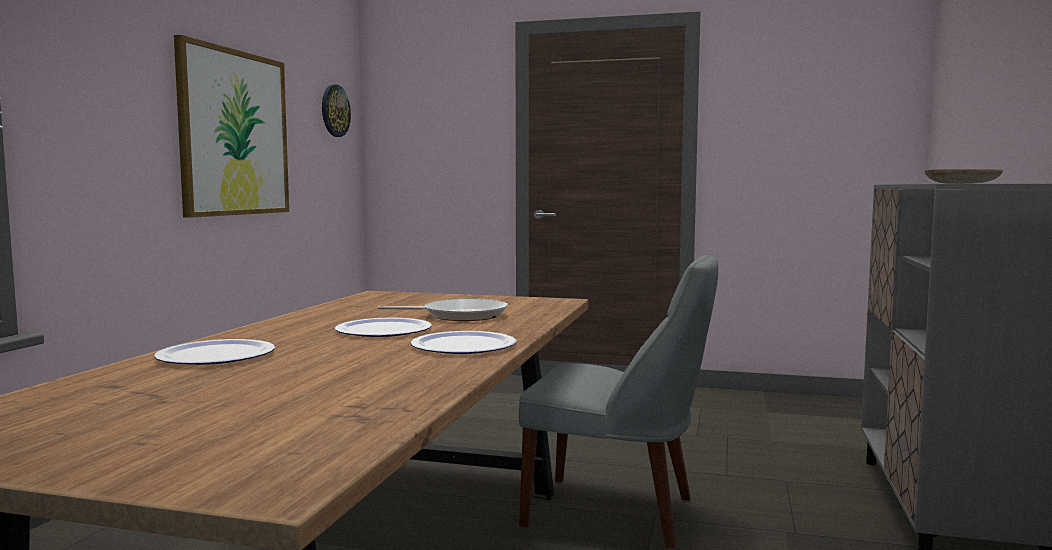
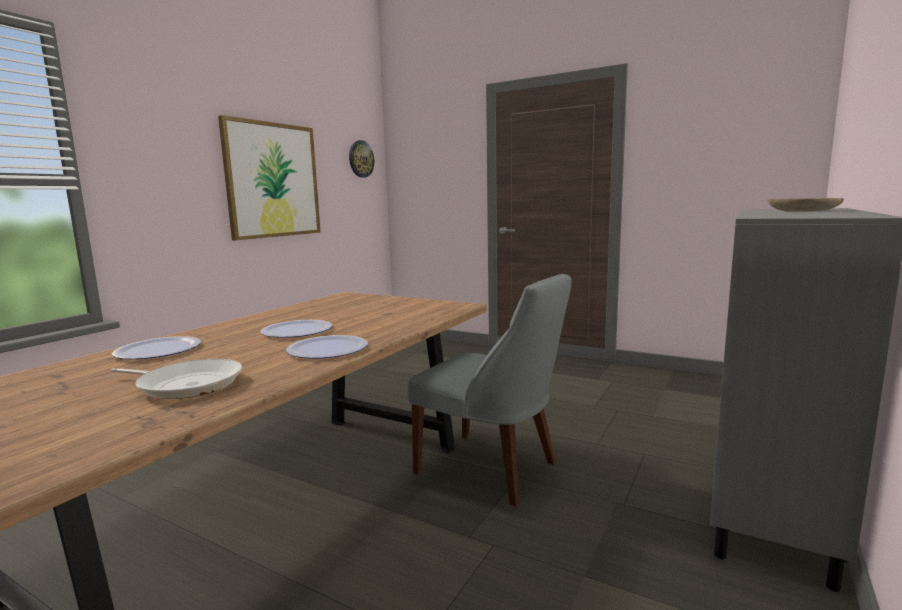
camera: 15 degrees right, 5 degrees up
(460, 315) = (369, 318): frying pan -> frying pan (187, 384)

